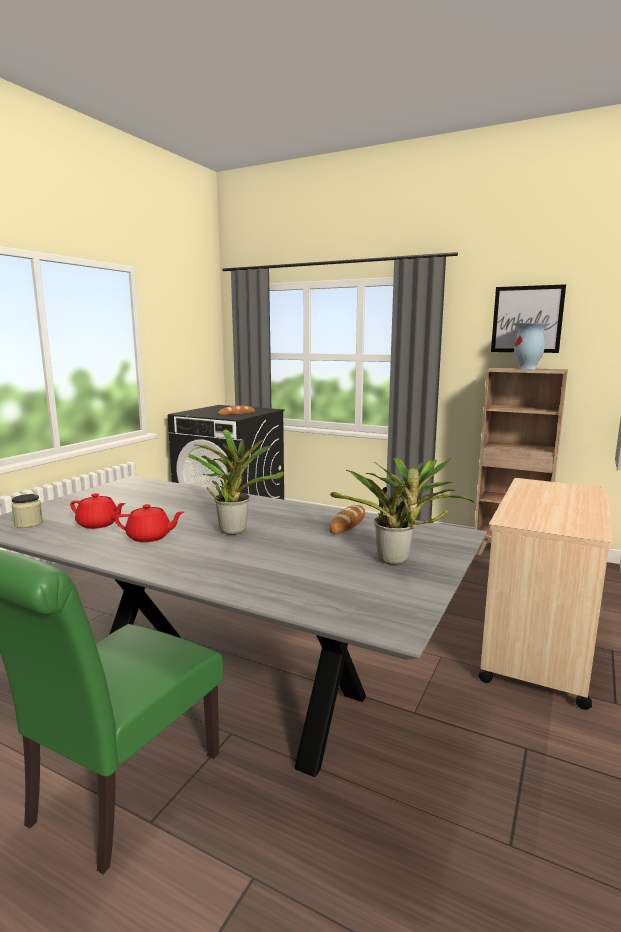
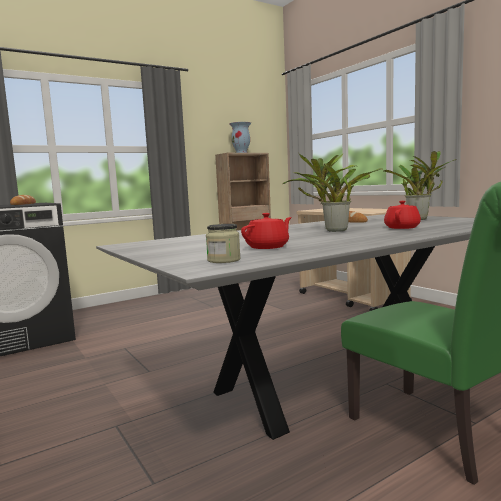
camera: 60 degrees left, 5 degrees down
(150, 537) = (327, 239): red teapot -> red teapot (402, 227)
(527, 319) = (228, 122): picture -> none

